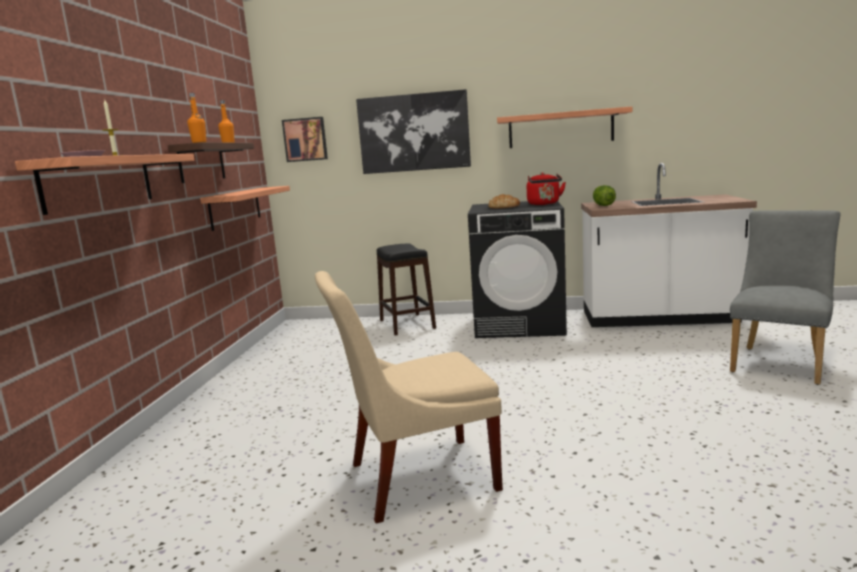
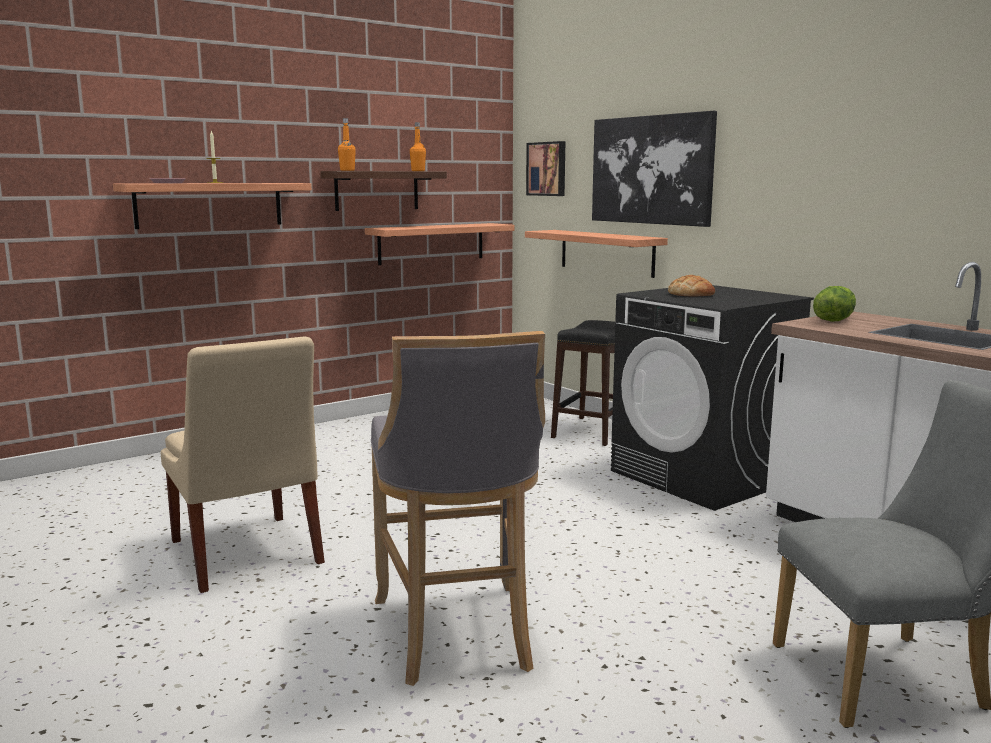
camera: 45 degrees right, 0 degrees up
(415, 478) = (246, 555): beige chair -> beige chair turned 150 degrees counterclockwise
(544, 204) = (746, 300): red kettle -> none
(560, 129) = (837, 181): shelf -> shelf (606, 252)
(642, 439) = (457, 636): none -> grey stool

